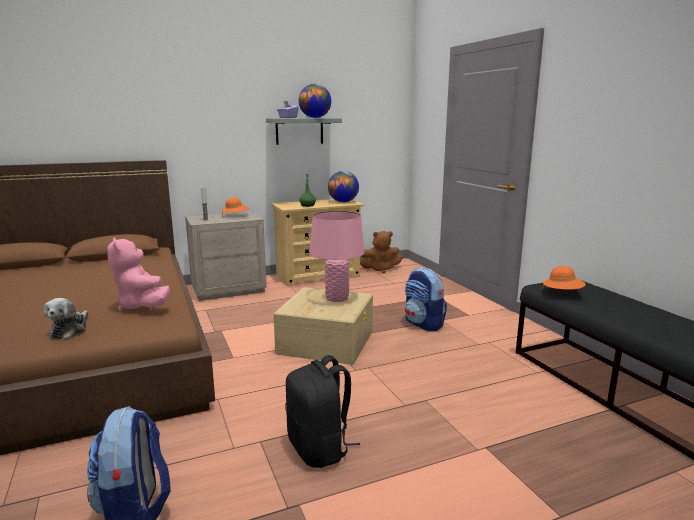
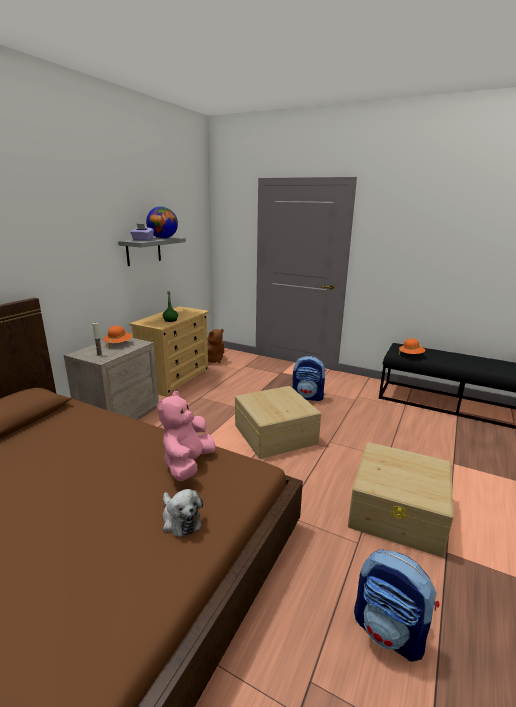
camera: 40 degrees left, 5 degrees up
(142, 306) = (188, 464): pink plush toy -> pink plush toy turned 90 degrees clockwise
(319, 449) = (398, 511): black backpack -> beige storage box
(337, 298) = (278, 397): pink table lamp -> none
(343, 202) = (189, 311): globe -> none

